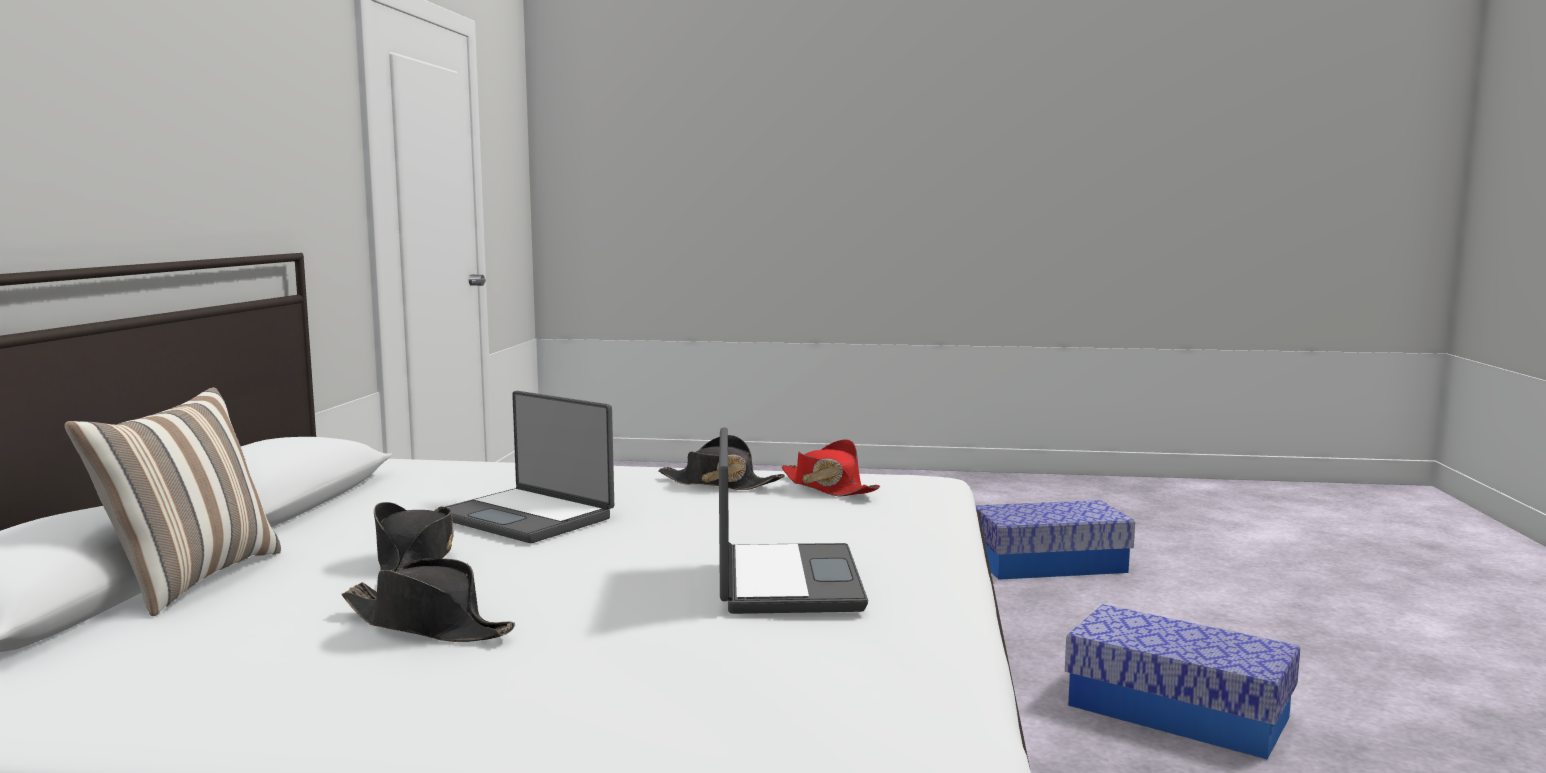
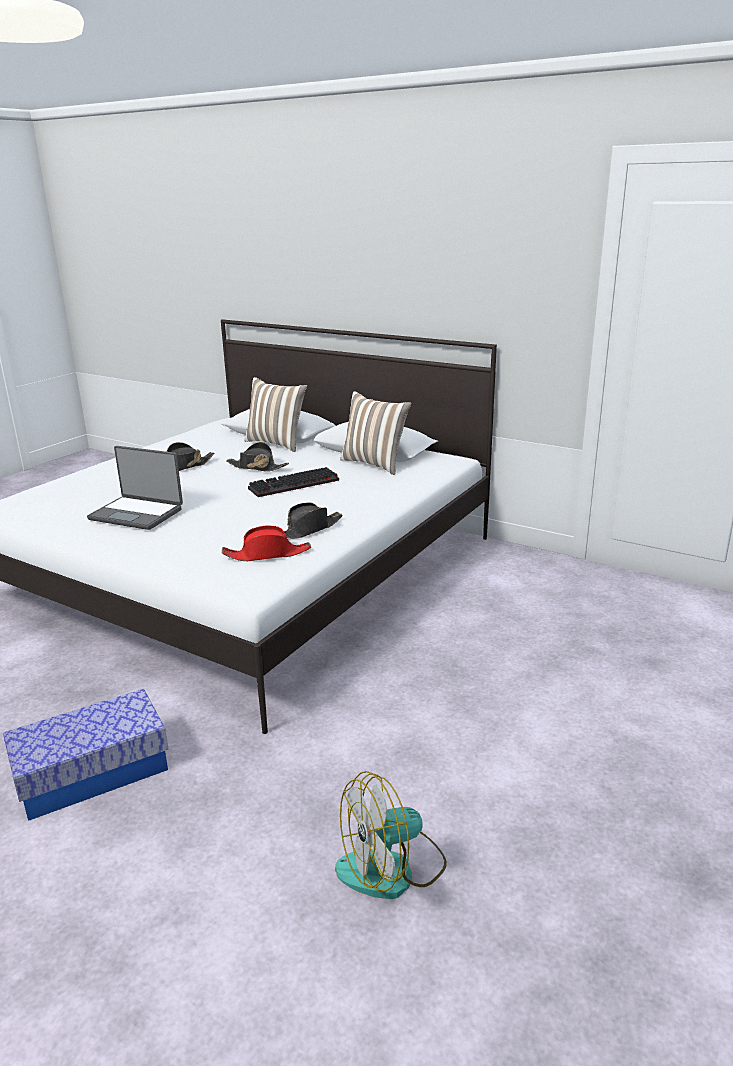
camera: 115 degrees right, 15 degrees up
(373, 492) = (375, 464): none -> pillow
(527, 517) = (293, 485): laptop -> keyboard
(1049, 564) = (391, 868): storage box -> fan

